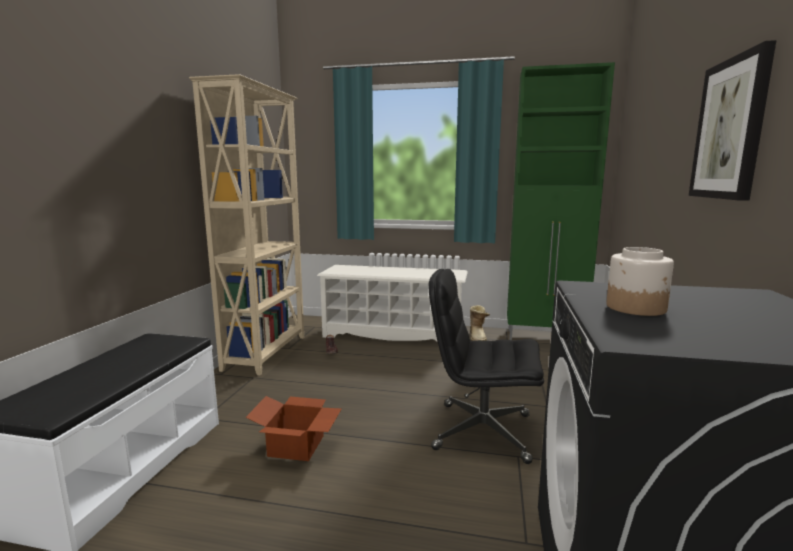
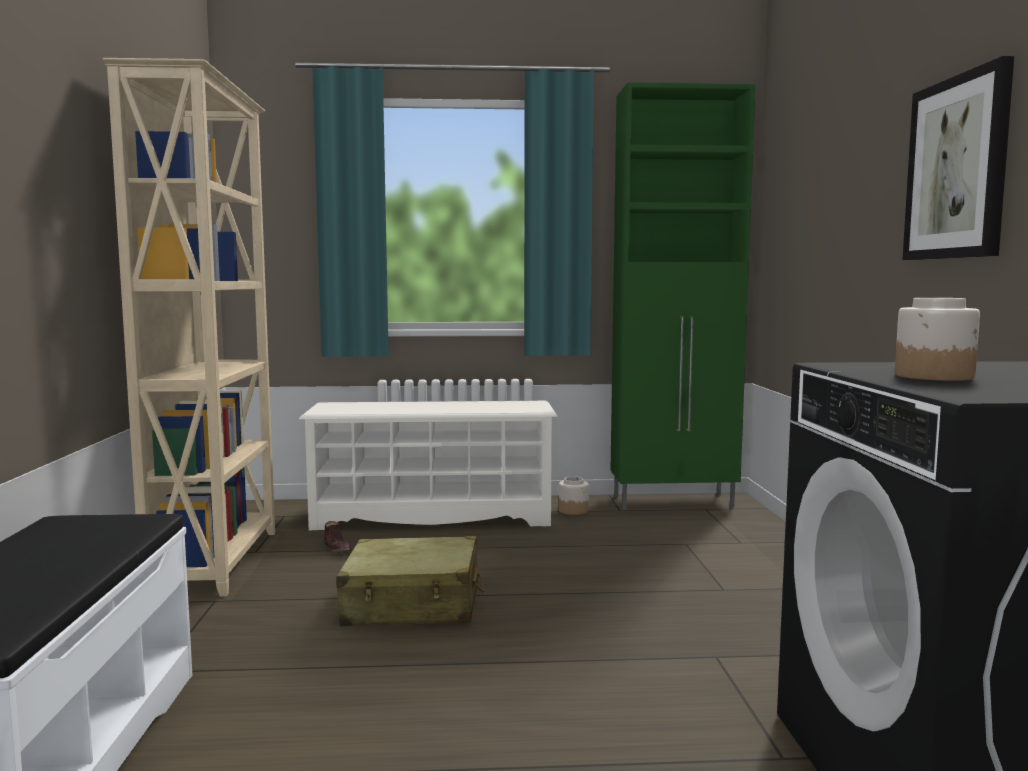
camera: 15 degrees left, 5 degrees down
(297, 446) = (361, 690): cardboard box -> none
(353, 393) = (413, 604): none -> beige suitcase
(478, 338) = (573, 510): boot -> jar
(481, 431) = (646, 632): black office chair -> none

